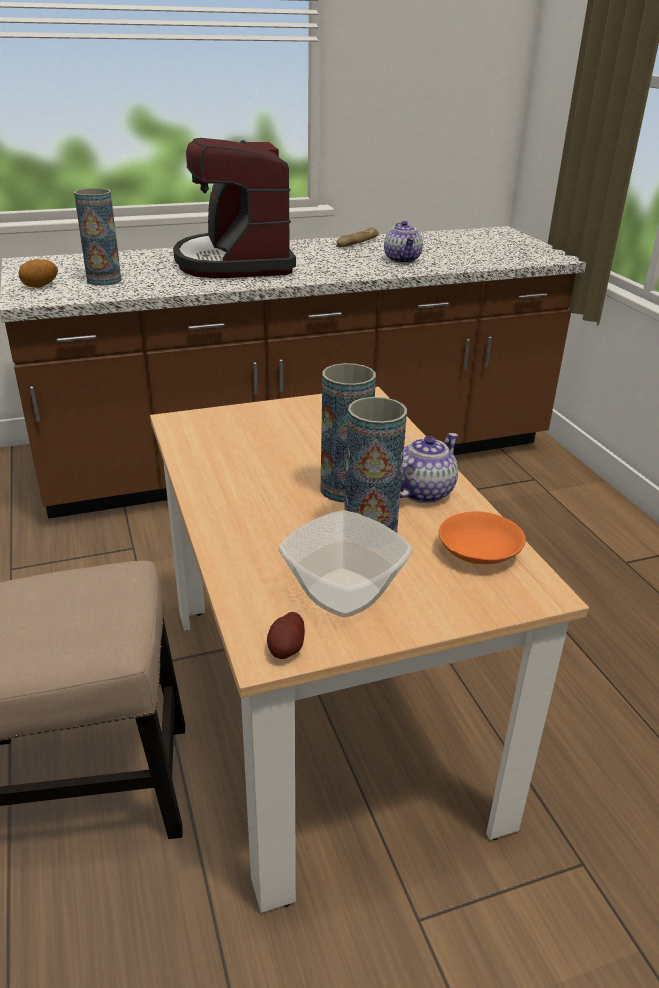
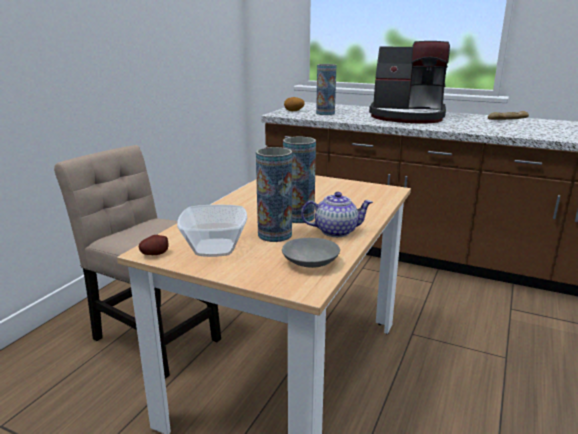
camera: 45 degrees right, 10 degrees down
(235, 262) = (407, 116): coffee machine -> coffee machine turned 105 degrees counterclockwise
(403, 260) = (521, 130): teapot -> none
(477, 552) = (310, 262): orange bowl -> grey bowl

